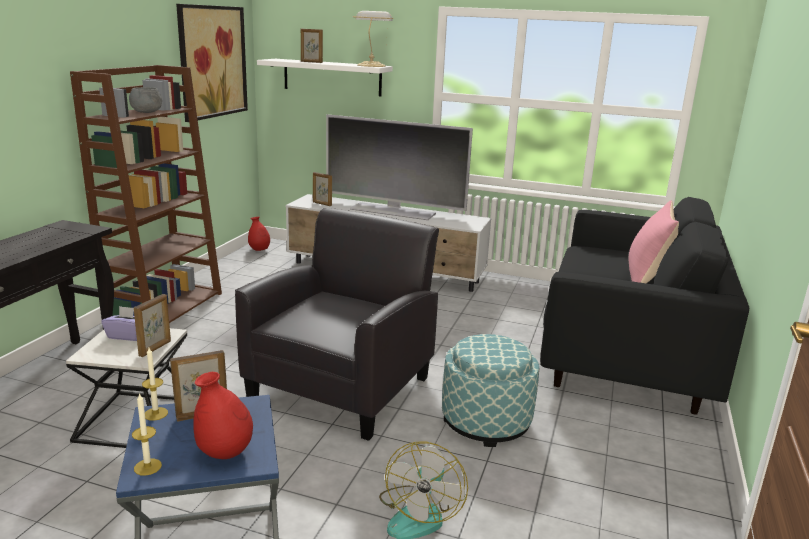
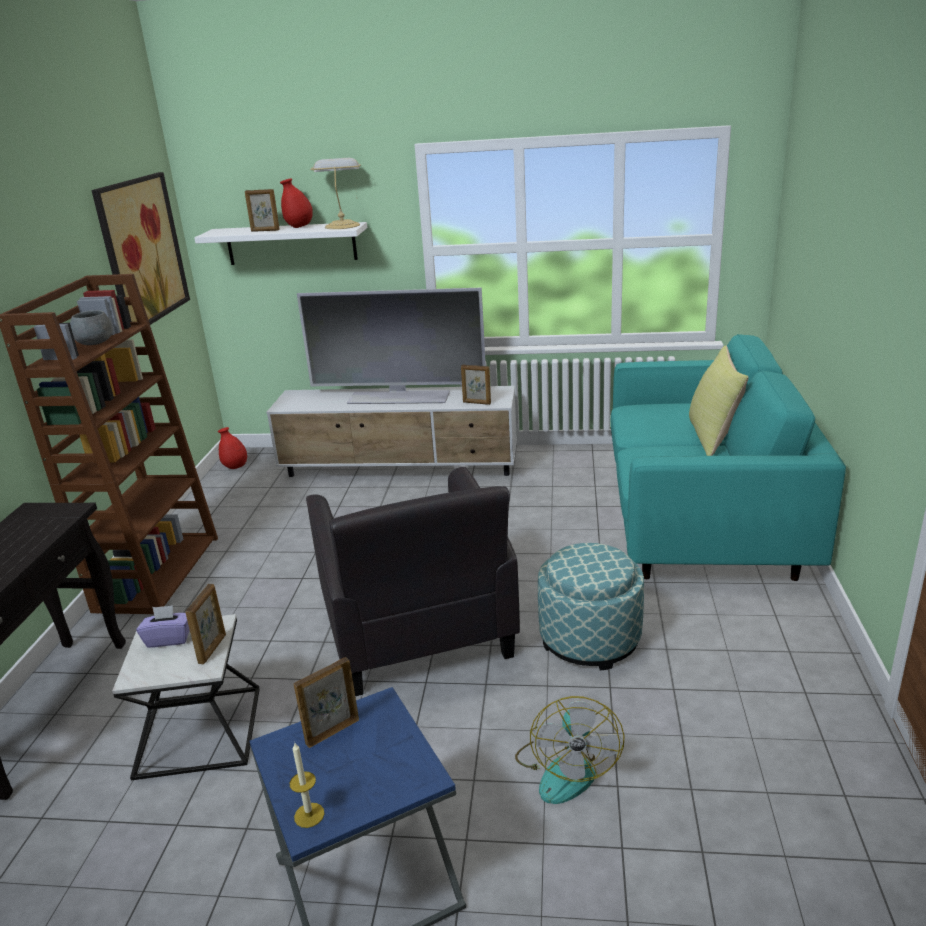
camera: 10 degrees left, 5 degrees up
(156, 414) = (279, 744): candle -> none
(225, 453) = (385, 775): red vase -> red vase (299, 227)
(322, 204) = (310, 402): picture frame -> picture frame (476, 403)
(342, 387) = (417, 633): black armchair -> black armchair turned 150 degrees clockwise
(626, 351) = (700, 518): black sofa -> turquoise sofa
(646, 279) = (713, 438): pink pillow -> yellow pillow

